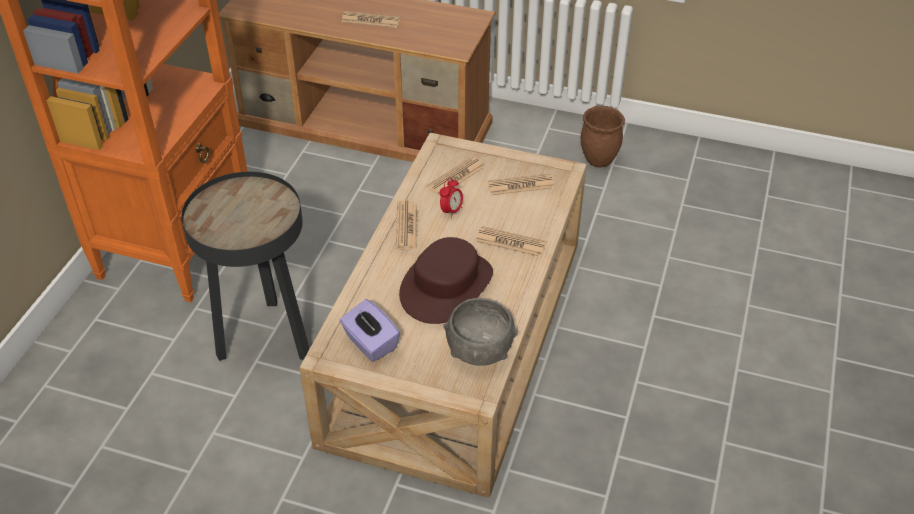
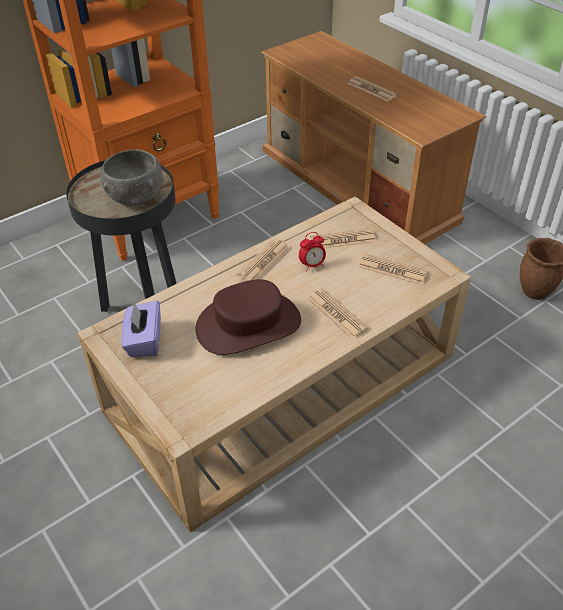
camera: 35 degrees right, 0 degrees up
(480, 350) = (222, 393): grey bowl -> grey bowl (135, 197)

